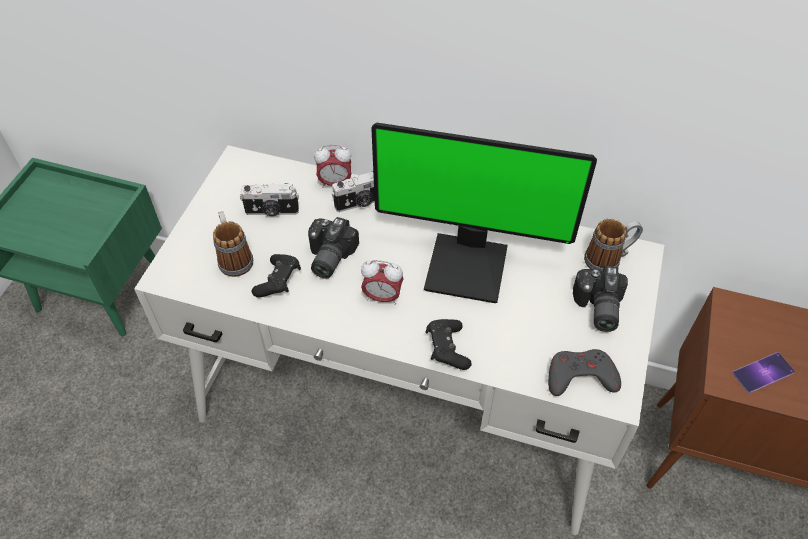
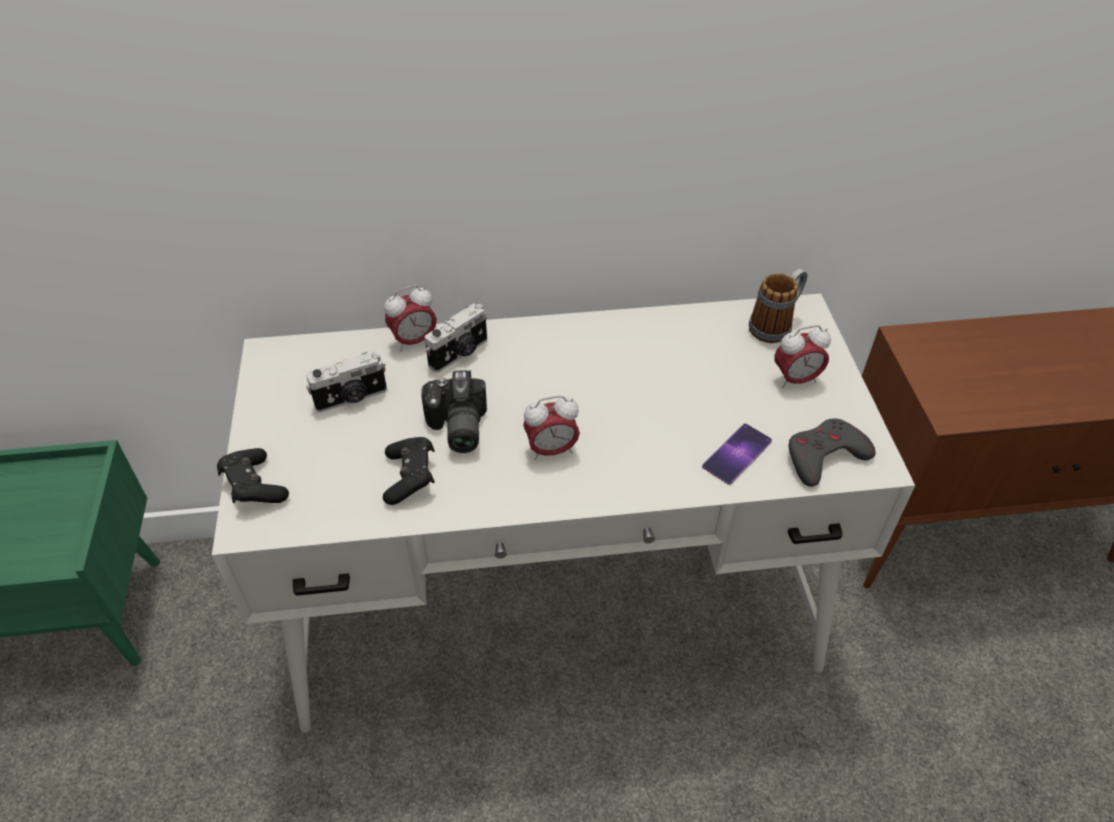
camera: 25 degrees left, 5 degrees down
(234, 257) = (333, 468): mug -> none
(447, 349) = (662, 481): black game controller -> black game controller (254, 487)
(468, 265) = (629, 381): monitor -> none
(596, 308) = (795, 379): camera -> alarm clock
(763, 372) = (978, 394): phone -> phone (737, 454)

